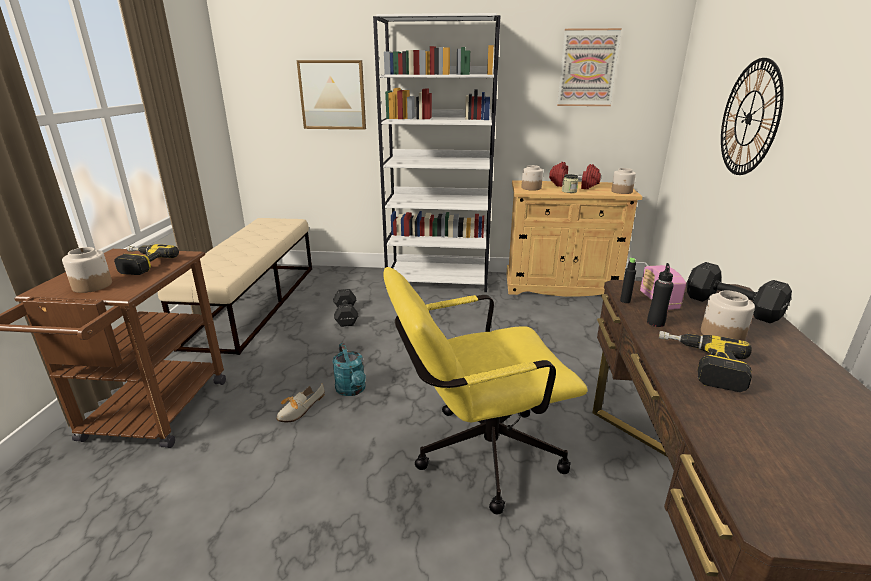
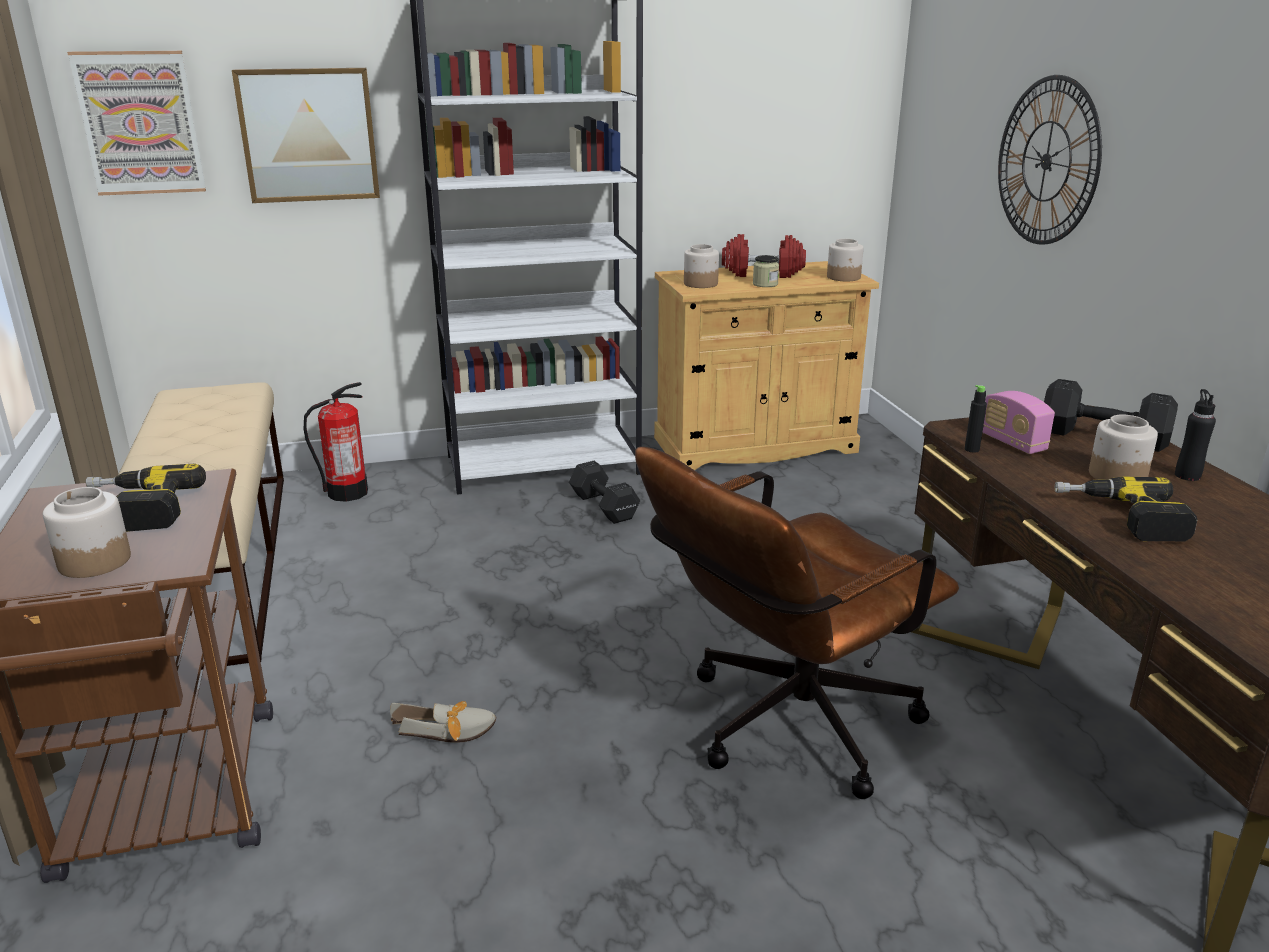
camera: 20 degrees left, 0 degrees up
(297, 411) = (450, 731): shoe -> shoe turned 105 degrees counterclockwise
(335, 279) = (347, 492): none -> fire extinguisher
(345, 316) = (418, 557): black dumbbell -> black dumbbell (604, 507)
(352, 390) = (522, 678): turquoise watering can -> none
(476, 455) = (784, 728): yellow office chair -> brown office chair
(587, 68) = (764, 75): picture -> picture (140, 123)
(655, 323) = (1031, 473): black bottle -> black bottle (1187, 475)

